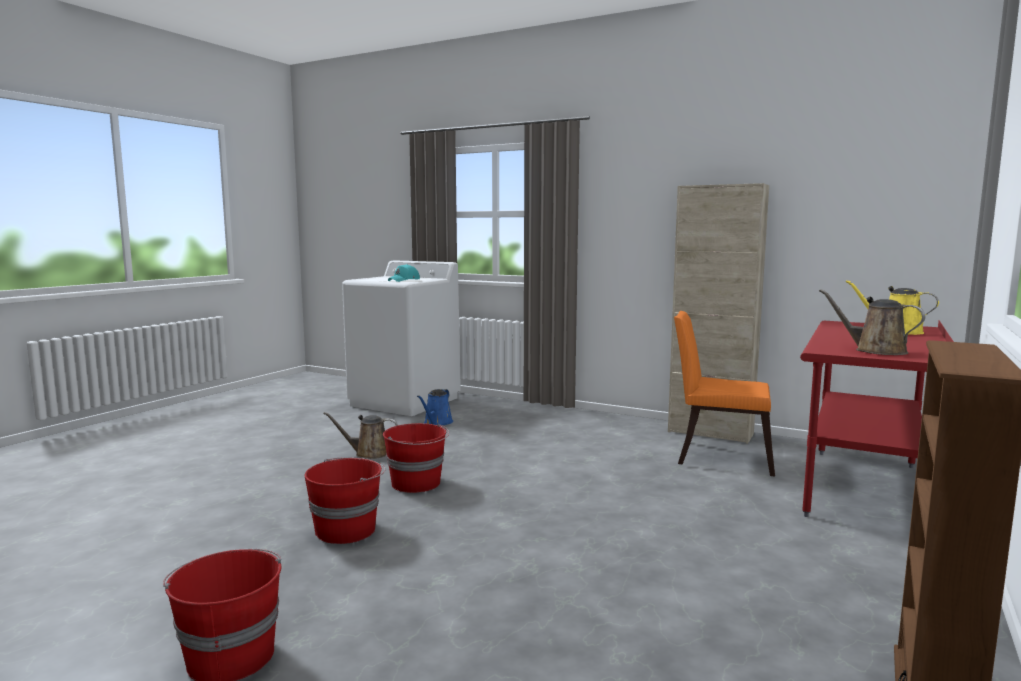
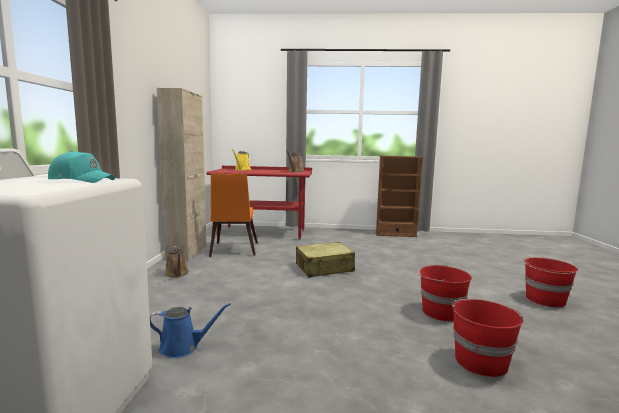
camera: 115 degrees left, 0 degrees up
(368, 453) = (313, 354): brown watering can -> brown watering can (177, 274)
(417, 483) = (353, 311): red bucket -> red bucket (480, 361)
(584, 500) = (324, 268): none -> beige suitcase

